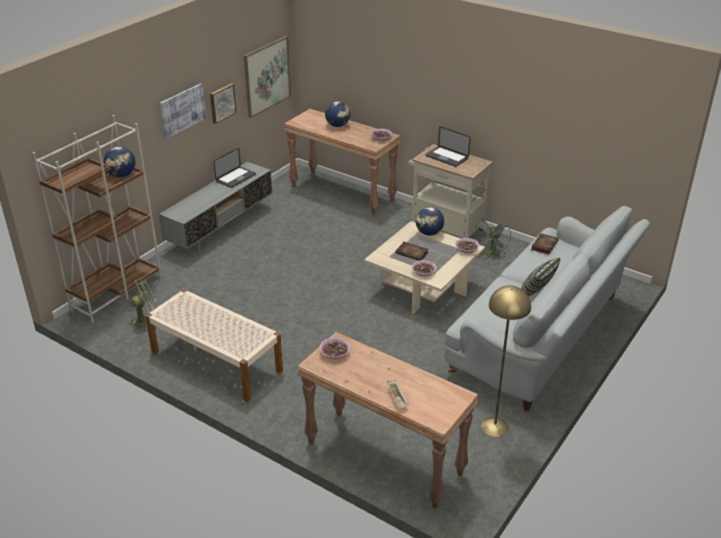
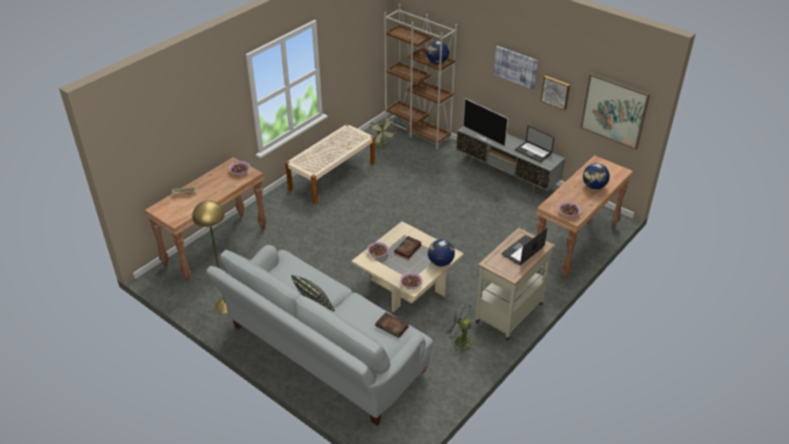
camera: 95 degrees right, 5 degrees up
(205, 205) = (484, 139): none -> television

